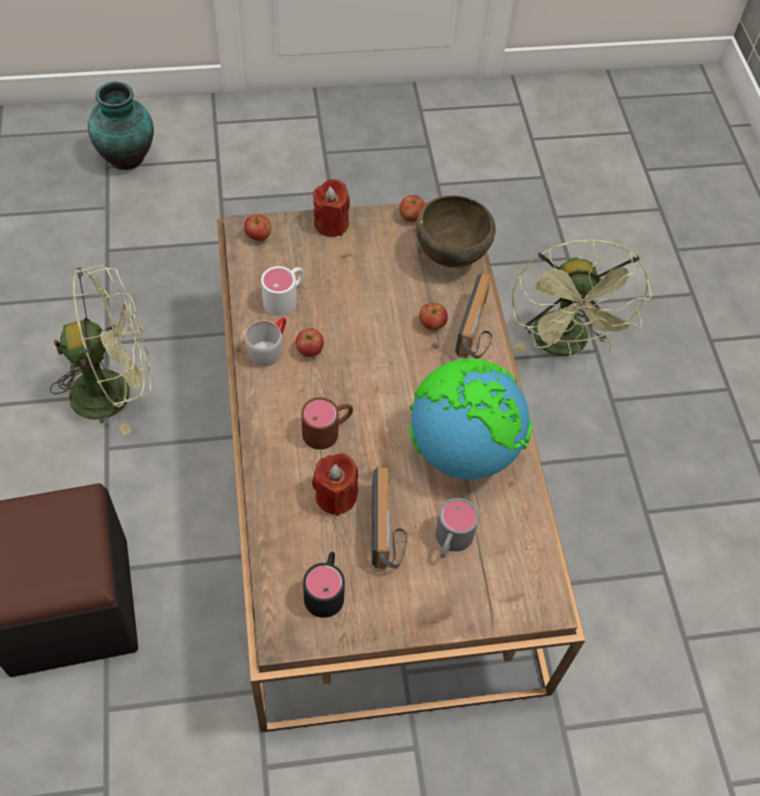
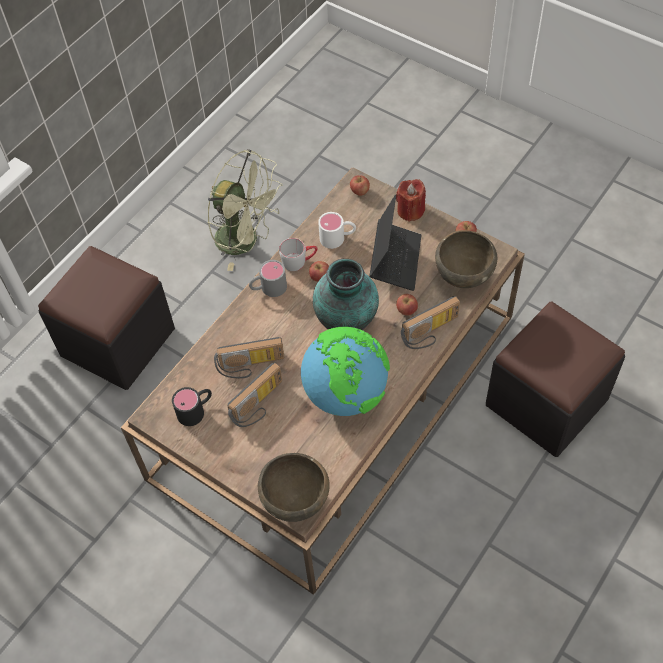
camera: 50 degrees right, 0 degrees up
(128, 157) = (385, 103): vase -> vase (348, 323)
(328, 430) = (283, 328): brown mug -> none
(336, 496) = (251, 366): red candle -> radio
(368, 282) = (395, 260): none -> laptop
(450, 541) = (285, 437): grey mug -> grey mug (268, 288)
(532, 597) = (296, 501): none -> brown bowl
(564, 346) = (546, 402): green fan -> black ottoman

